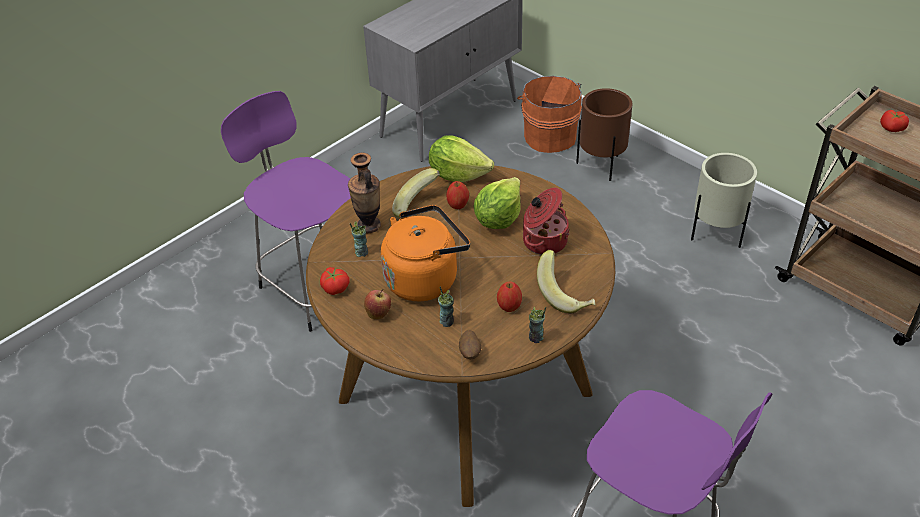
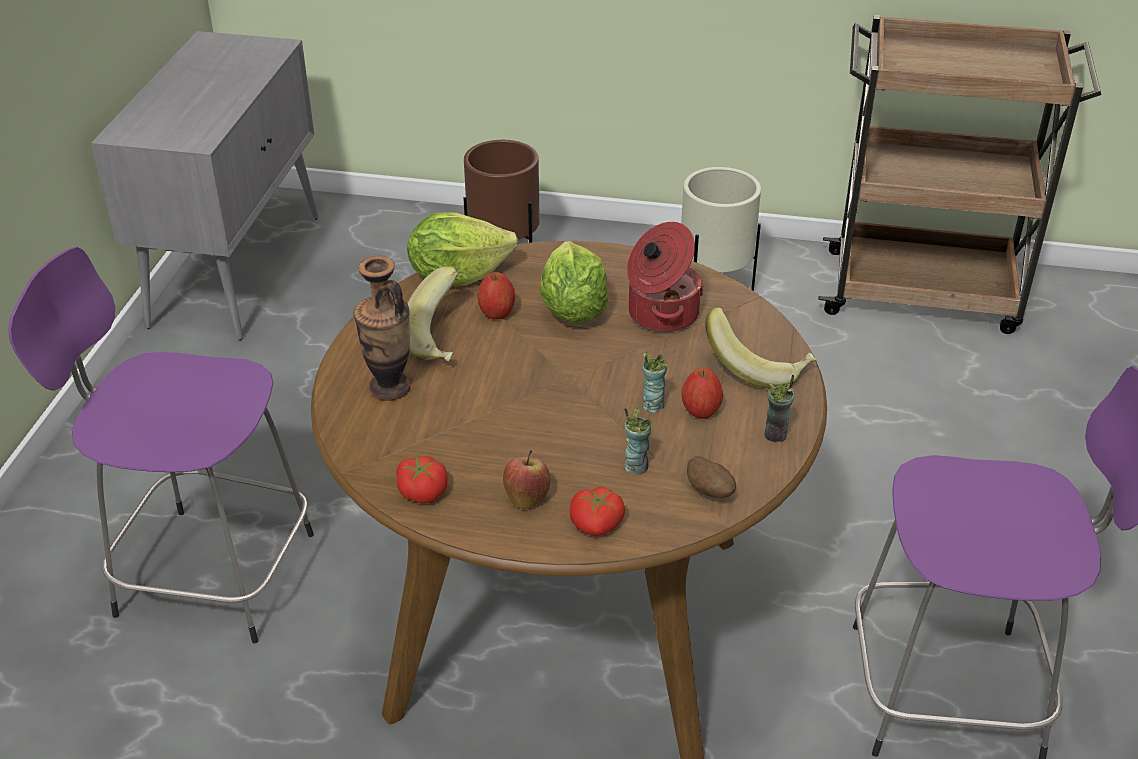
camera: 35 degrees left, 5 degrees down
(361, 252) = (415, 428): cup -> cup (652, 405)
(425, 278) = (547, 424): orange kettle -> none
(549, 135) = (401, 245): orange bucket -> none
(892, 128) = (928, 56): tomato -> tomato (597, 524)

